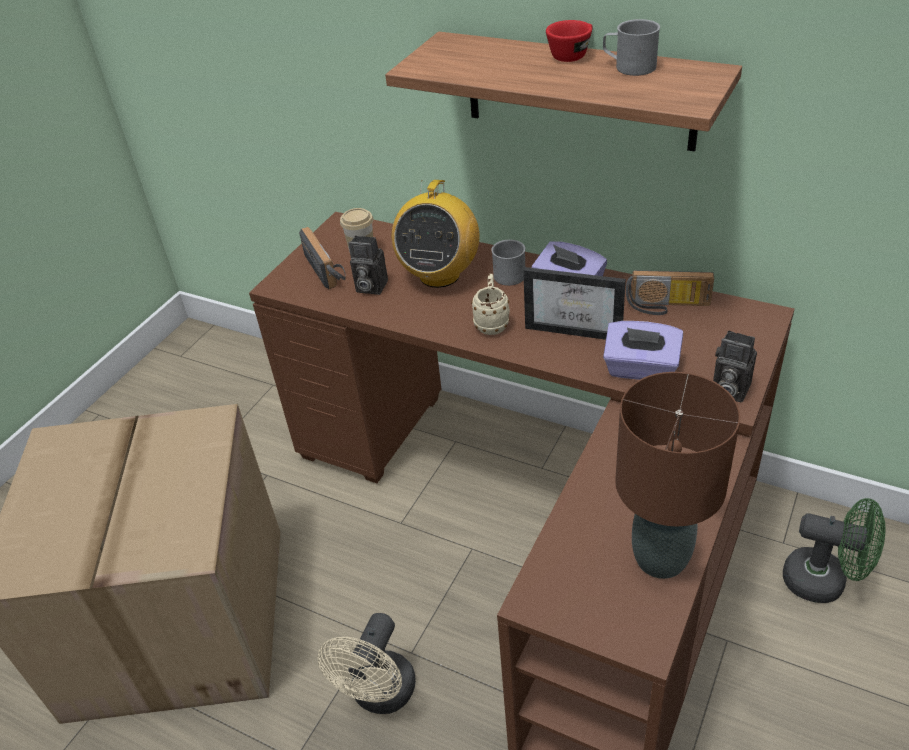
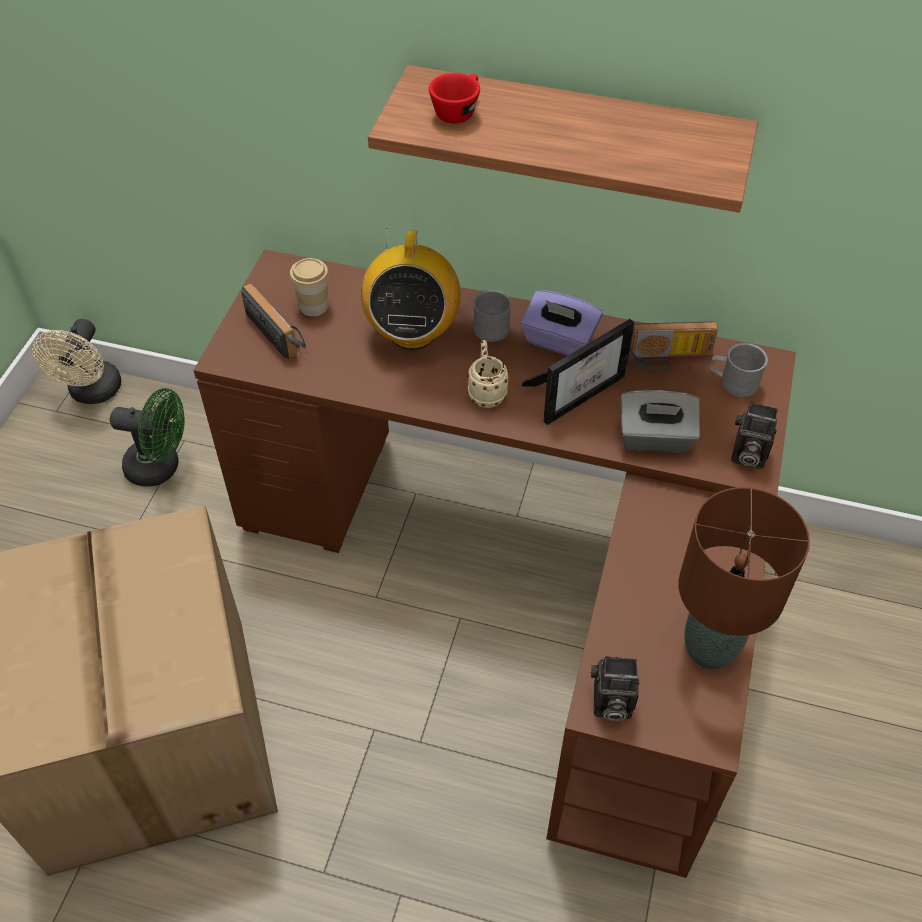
camera: 15 degrees left, 10 degrees up
(369, 287) = (335, 353): camera -> camera (609, 704)
(380, 696) = (397, 792): beige fan -> beige fan (92, 393)
(572, 54) = (573, 105): red cup -> red cup (457, 111)
(577, 327) = (579, 391): picture frame -> picture frame turned 45 degrees counterclockwise
(629, 66) = (640, 124): grey mug -> grey mug (733, 382)
(641, 369) = (655, 438): purple tissue box -> grey tissue box
(824, 581) = (819, 611): green fan -> green fan (161, 467)

